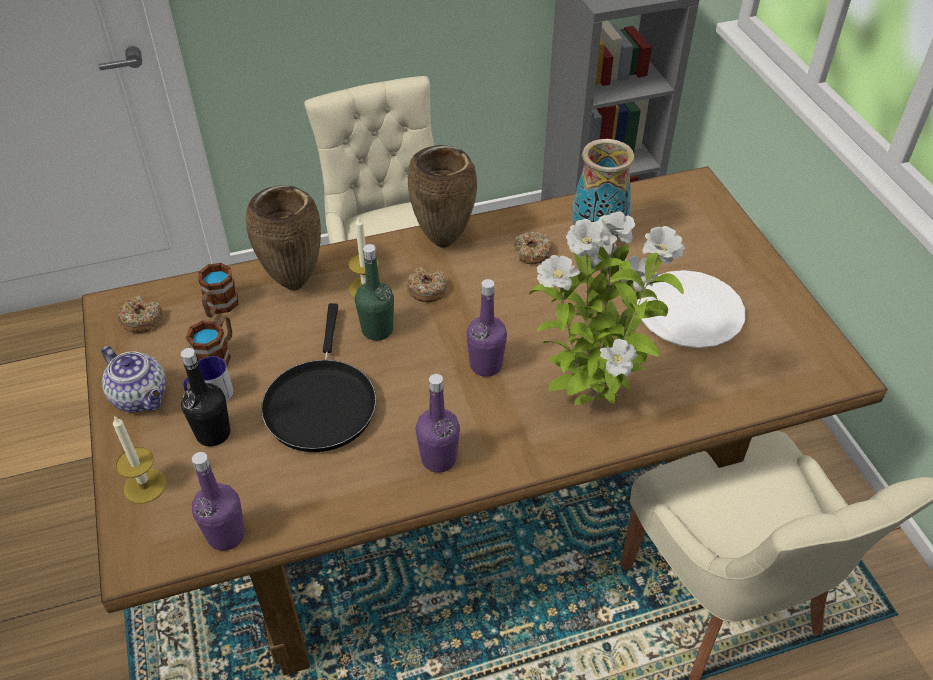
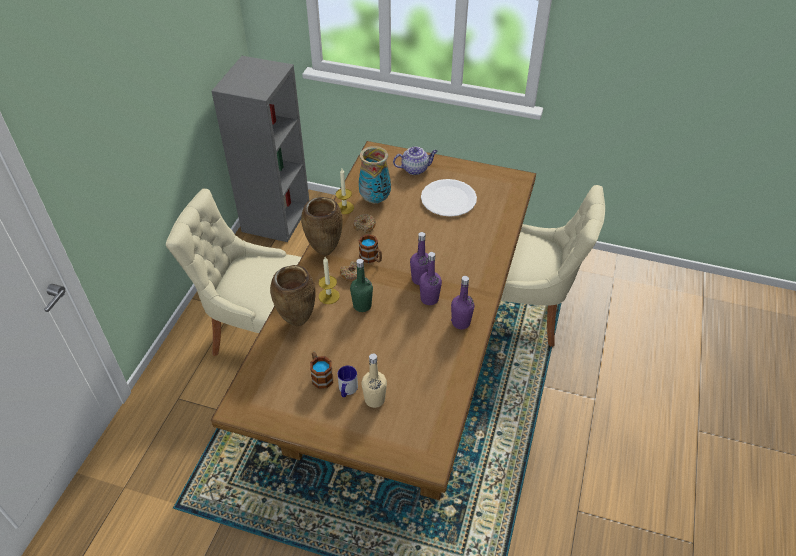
camera: 55 degrees left, 0 degrees up
(141, 320) = (261, 398): donut -> none
(142, 397) = (322, 420): teapot -> teapot (415, 169)
(145, 486) = (386, 441): candle -> candle (344, 207)
(213, 433) = (374, 399): black bottle -> beige bottle
(219, 307) = (284, 360): mug -> mug (371, 258)
(226, 535) = (443, 420): purple bottle -> purple bottle (429, 299)
(321, 403) = (391, 348): black frying pan -> none
(590, 403) = (471, 258): potted plant -> none

